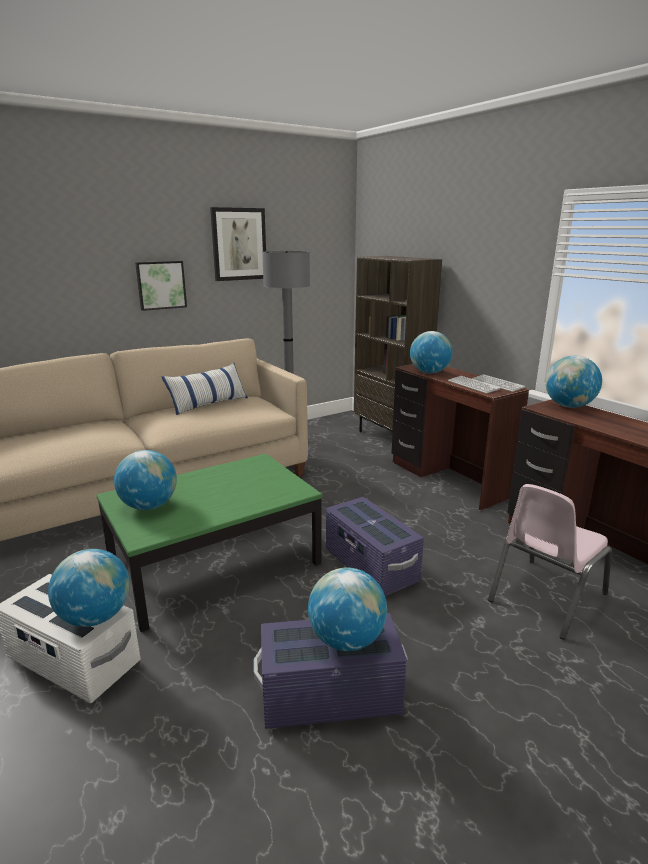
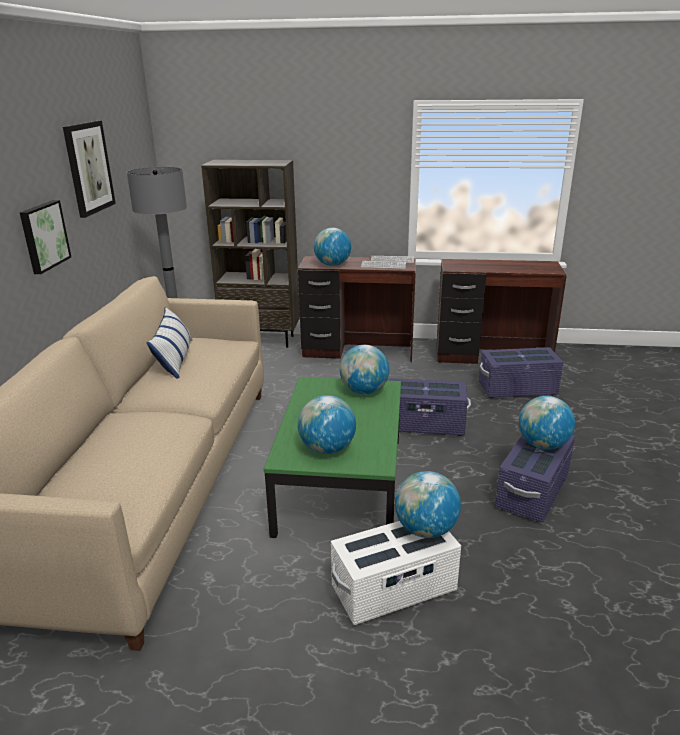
camera: 50 degrees left, 5 degrees up
(545, 597) = (517, 389): pink chair -> purple storage box
(569, 406) = (460, 262): globe -> globe (364, 391)

